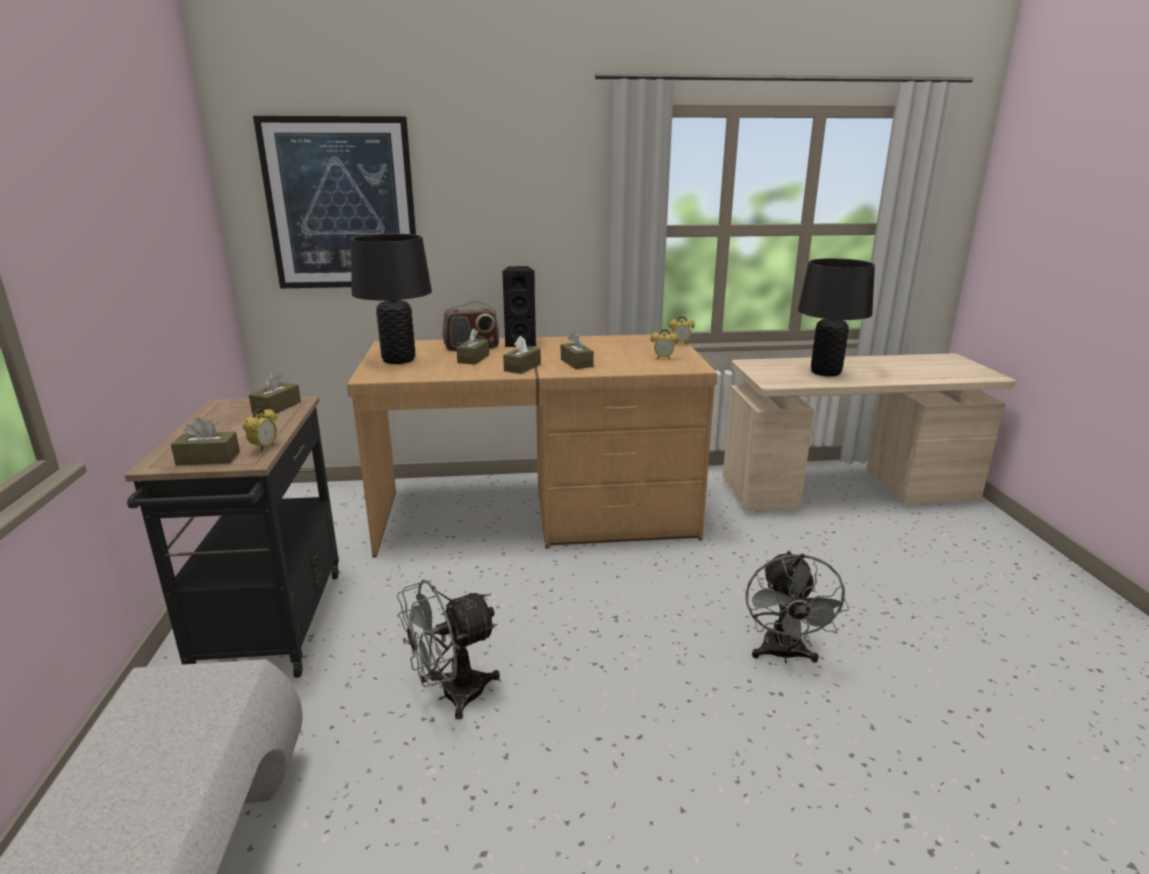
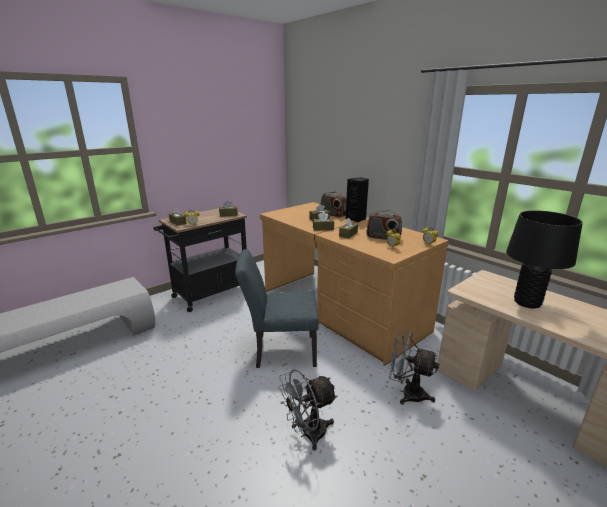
camera: 55 degrees right, 0 degrees up
(341, 205) = (318, 138): picture -> none
(398, 360) = (297, 211): black table lamp -> none
(451, 695) = (201, 345): grey fan -> grey fan (407, 393)
(577, 610) = (280, 351): none -> grey chair
(621, 352) = (383, 237): none -> radio

